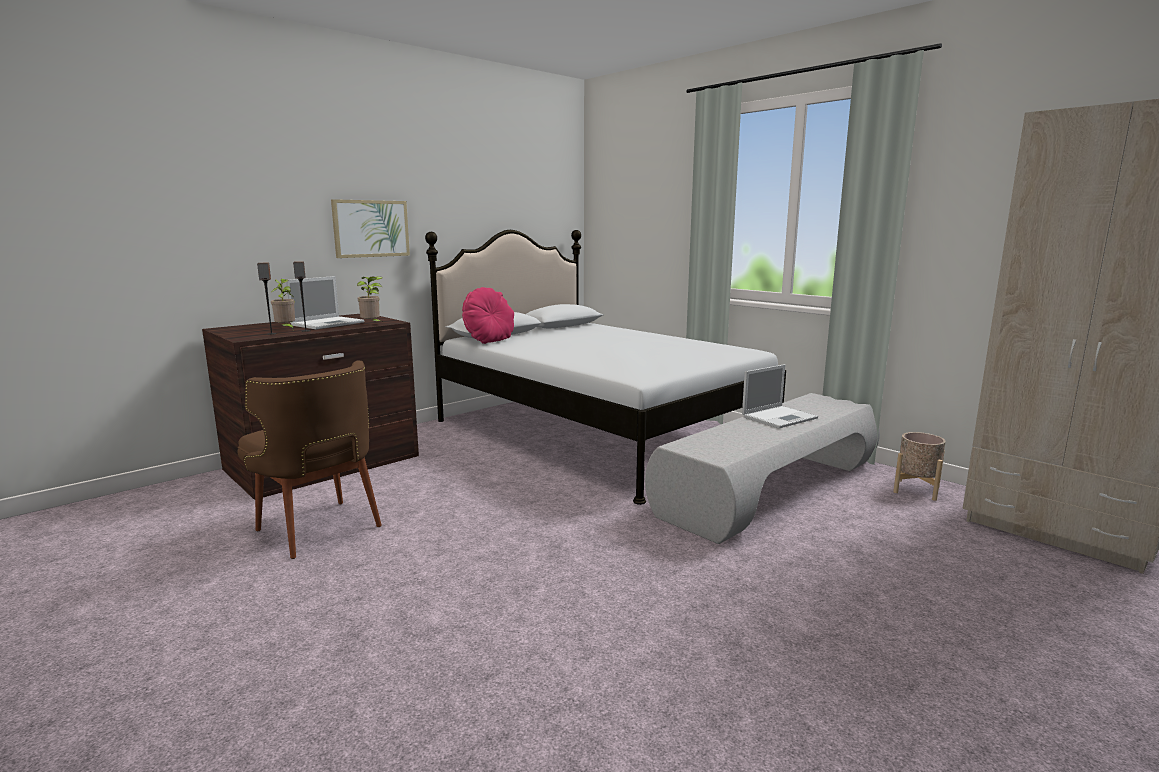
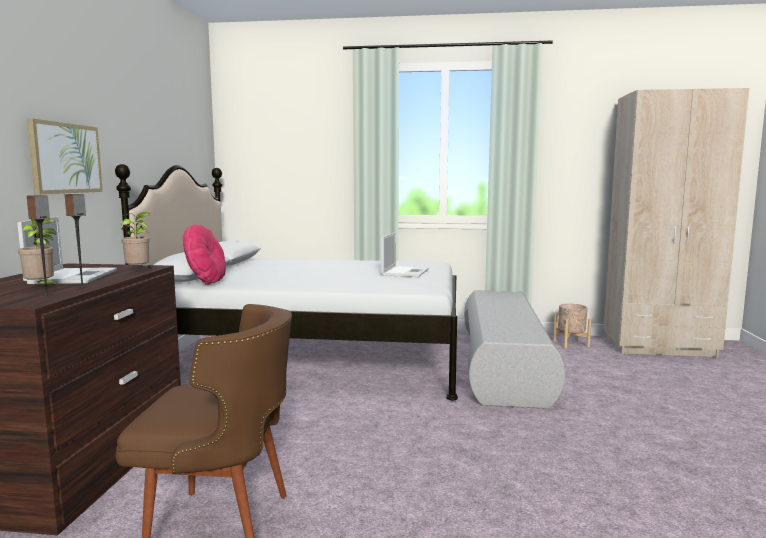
camera: 40 degrees left, 5 degrees down
(780, 417) = (499, 307): laptop -> laptop (405, 272)

